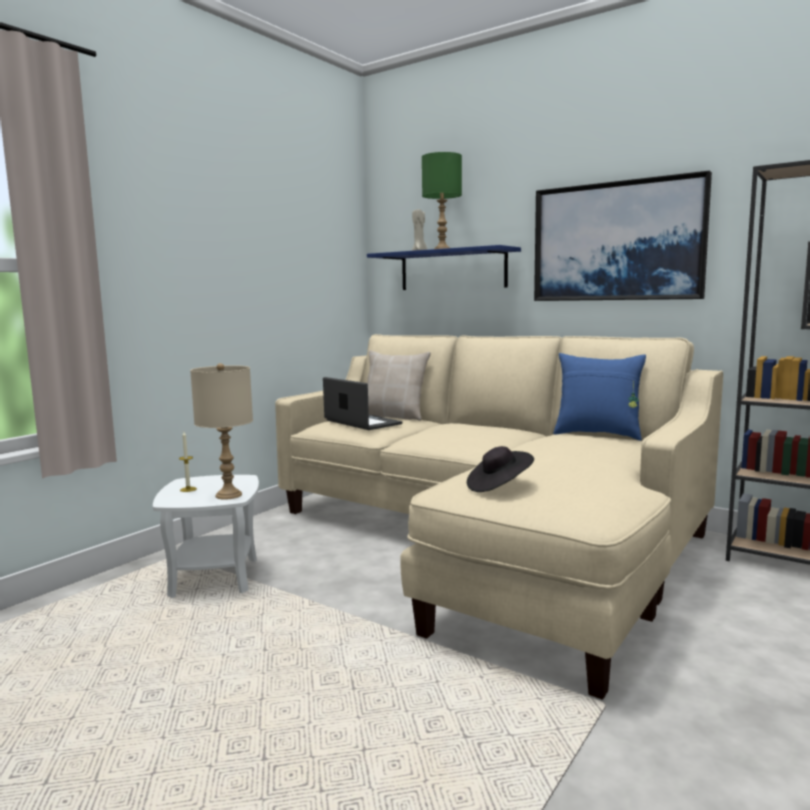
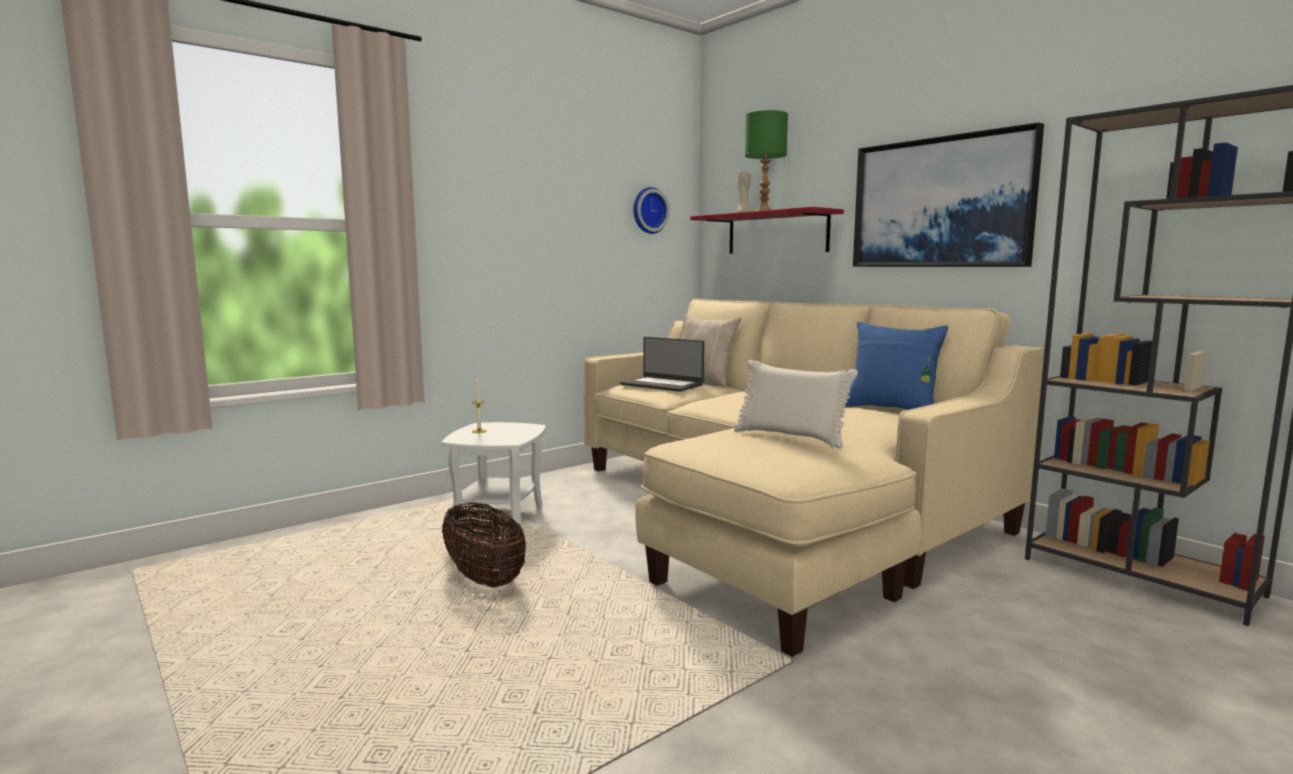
camera: 15 degrees right, 0 degrees up
(229, 495) = (509, 438): beige table lamp -> none
(236, 658) = (484, 578): none -> basket
(324, 248) = (648, 210): none -> wall clock
(361, 422) = (662, 385): laptop -> laptop turned 150 degrees clockwise
(452, 270) = (777, 233): blue shelf -> red shelf
(499, 486) = (727, 444): black hat -> none
(551, 474) = (791, 438): none -> white pillow

